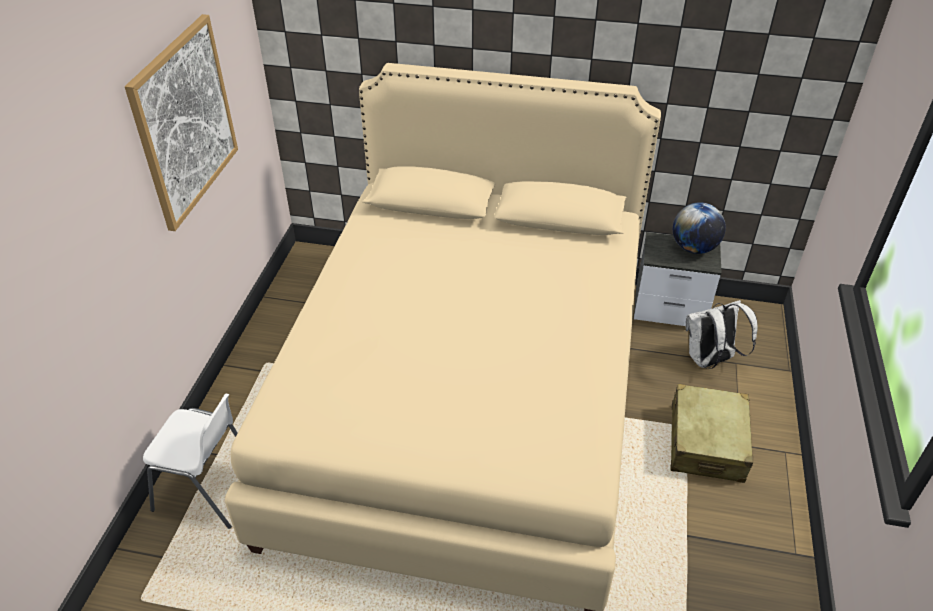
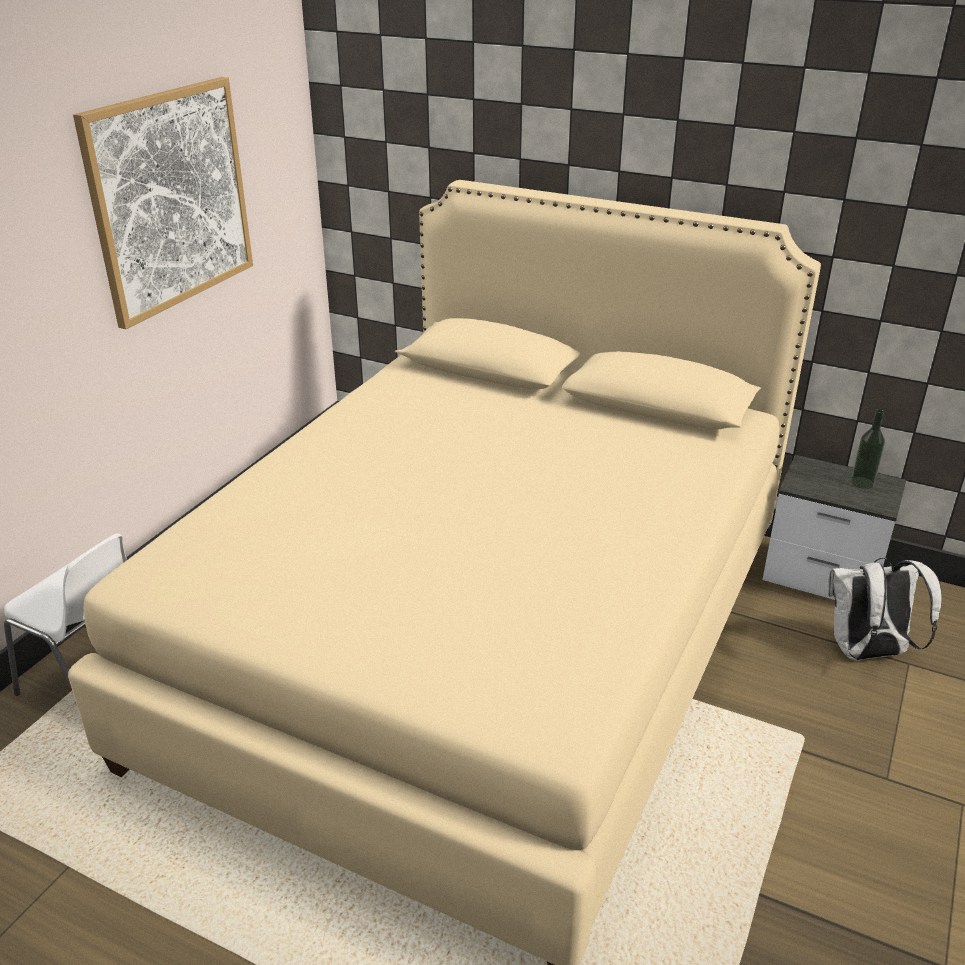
camera: 15 degrees right, 10 degrees down
(694, 248) = (862, 482): globe -> bottle
(706, 443) = (830, 765): beige suitcase -> none

